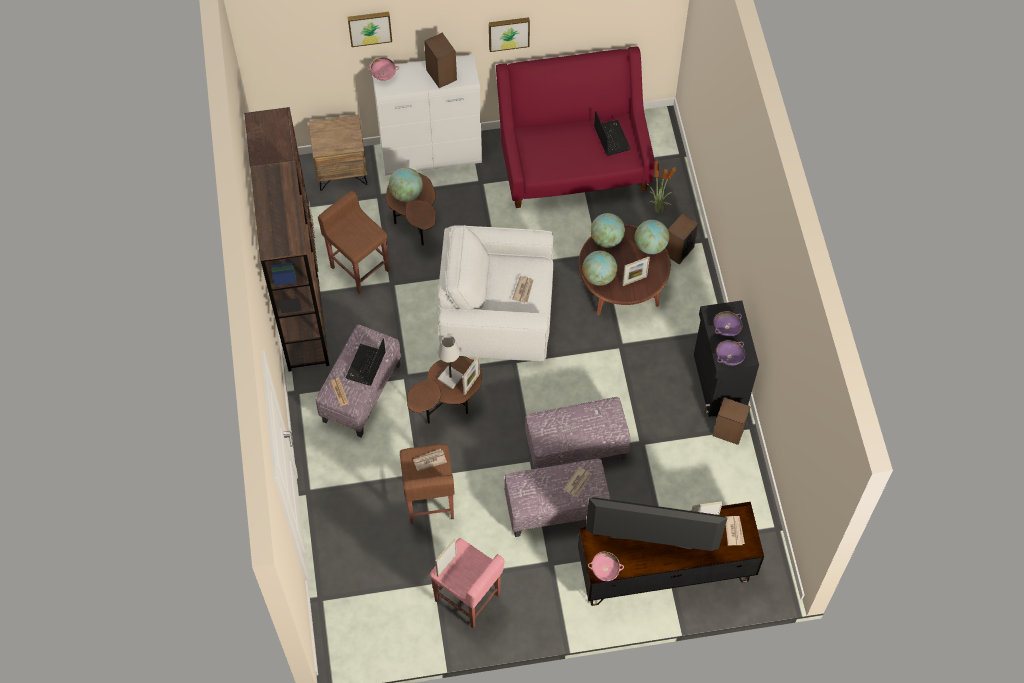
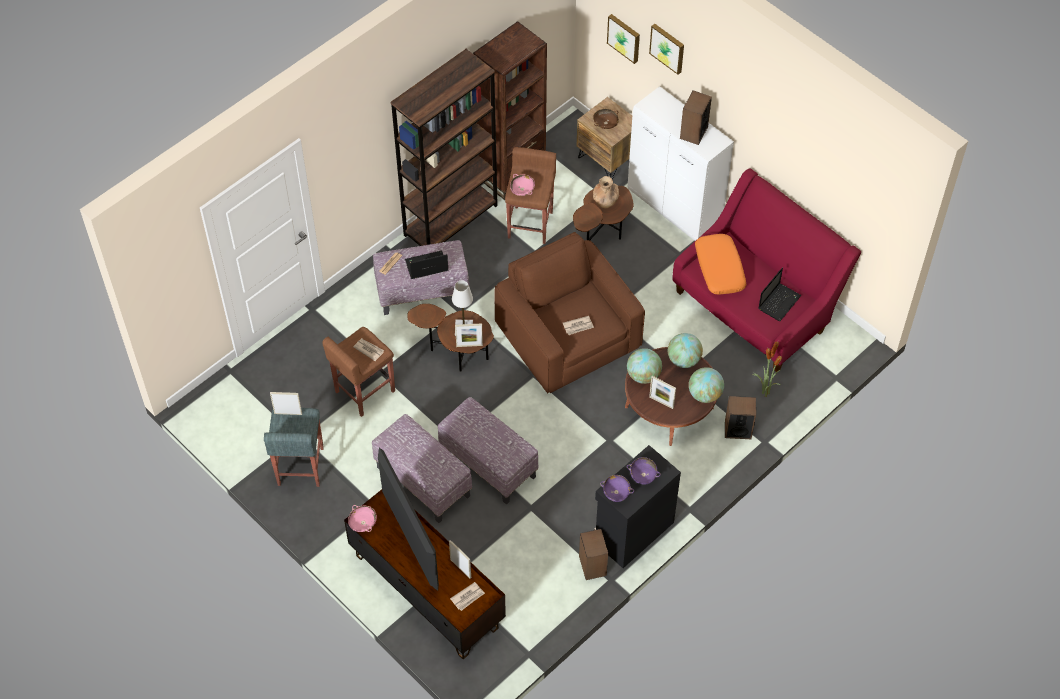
camera: 55 degrees right, 5 degrees down
(336, 140) = (605, 124): none -> brown bowl
(383, 74) = (660, 97): pink bowl -> pink bowl (522, 190)
(406, 194) = (605, 201): globe -> brown vase
(468, 599) = (300, 467): pink stool -> grey stool
(497, 312) = (568, 337): white armchair -> brown armchair
(508, 32) = (766, 145): picture -> picture (624, 37)
(546, 157) = (719, 269): none -> orange pillow
(578, 482) = (435, 466): newspaper -> none

